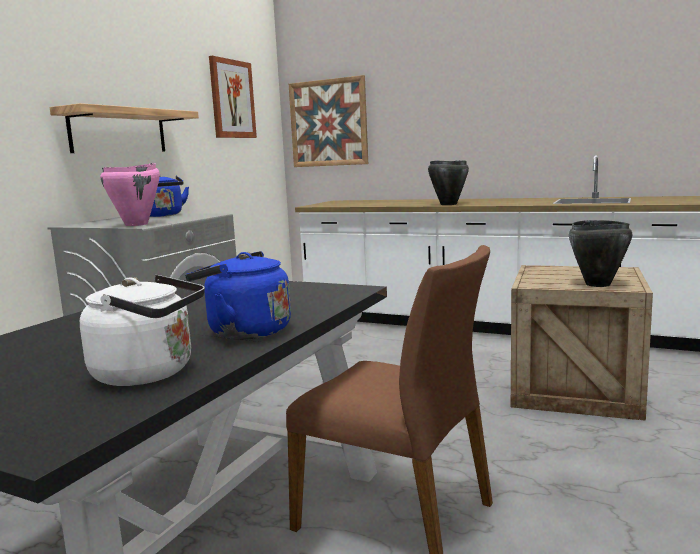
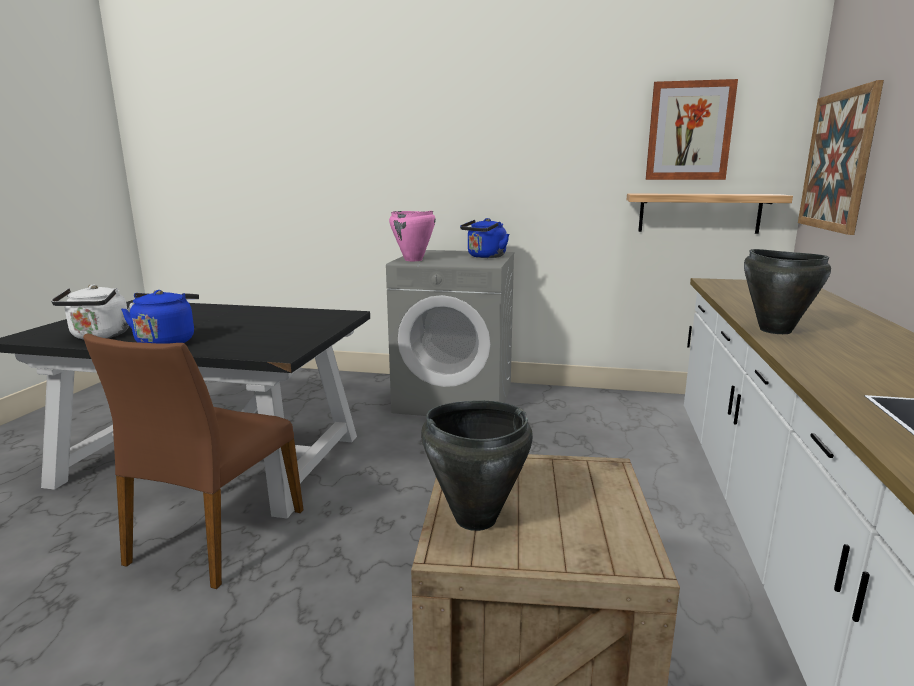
camera: 75 degrees right, 5 degrees up
(119, 131) = (503, 175): shelf -> shelf (699, 213)

